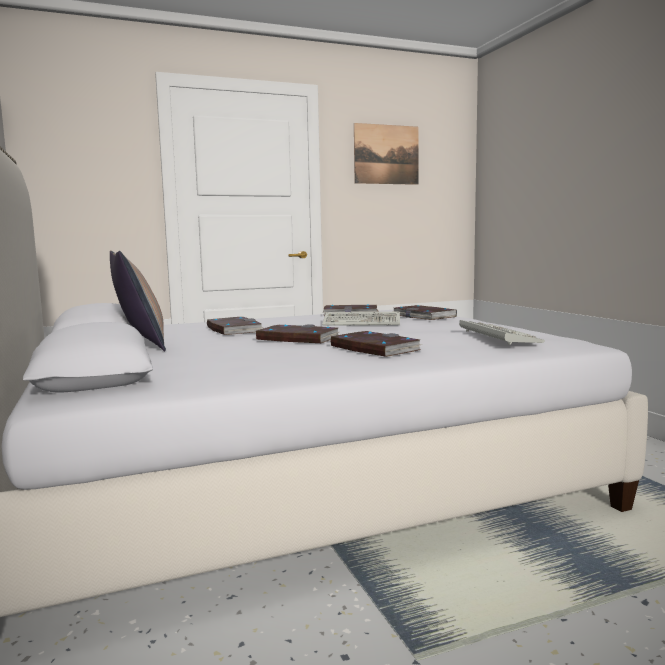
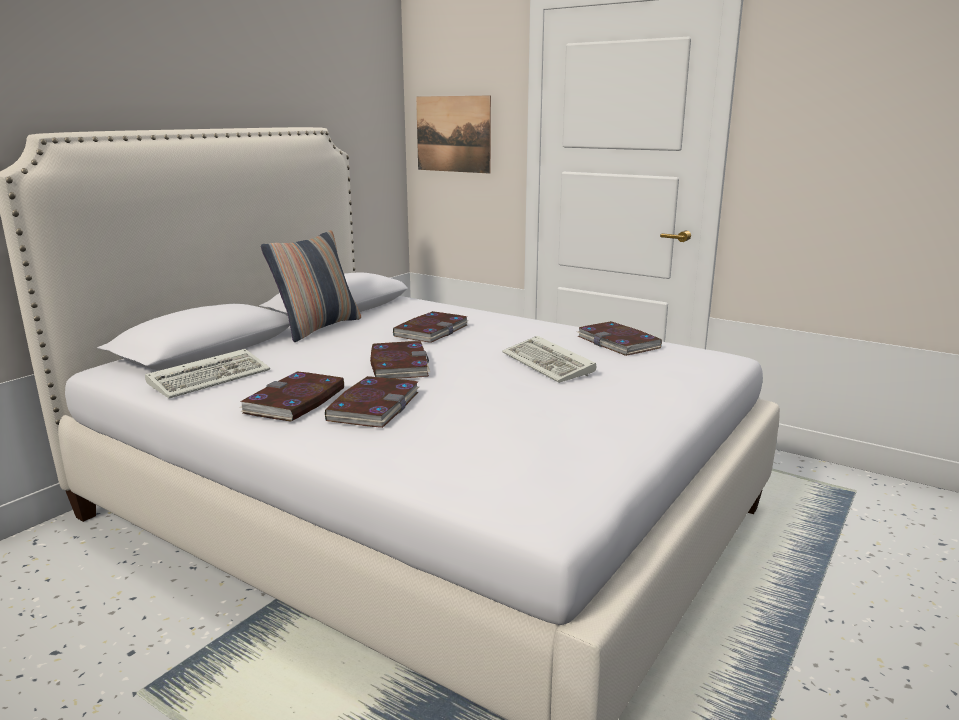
camera: 55 degrees right, 10 degrees up
(386, 154) = (861, 79): picture -> picture (453, 134)
(424, 316) = (654, 379): book -> book (295, 401)
(495, 336) = (503, 448): keyboard -> keyboard (212, 377)

